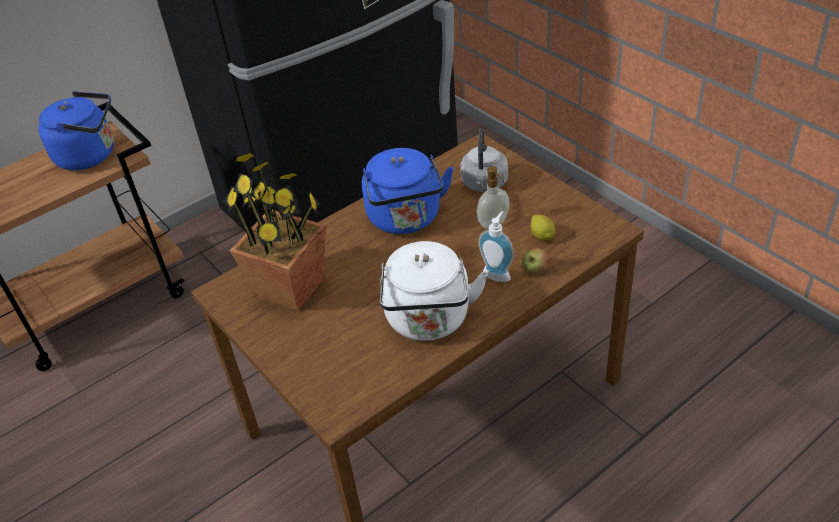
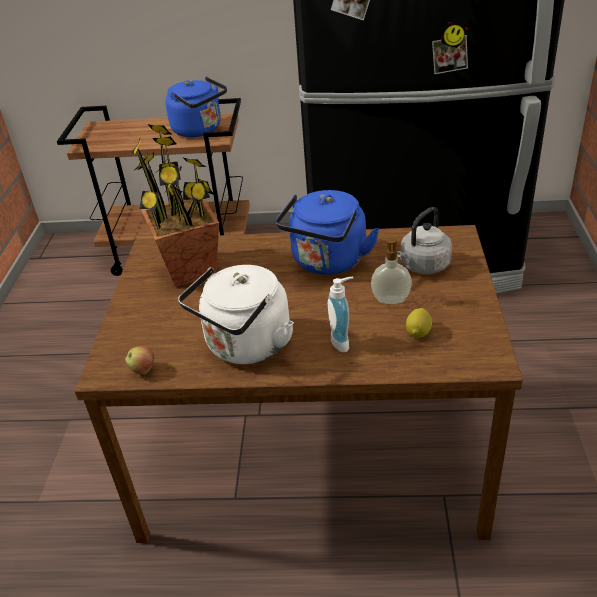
camera: 40 degrees right, 5 degrees down
(534, 270) = (375, 356): apple -> apple (143, 370)

